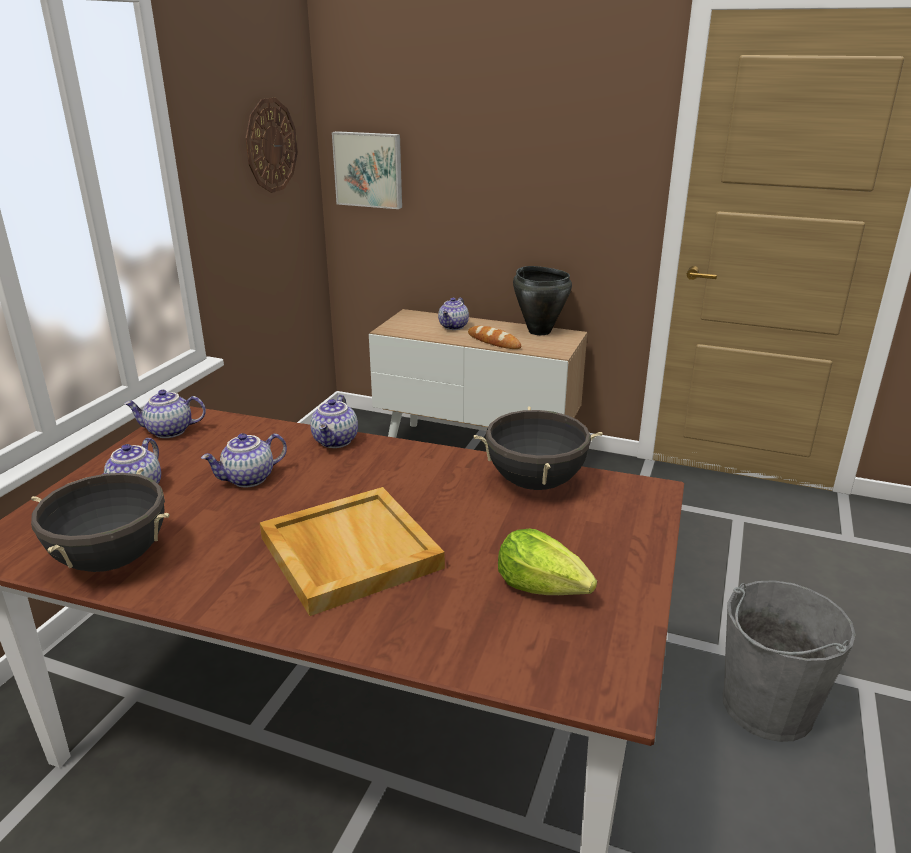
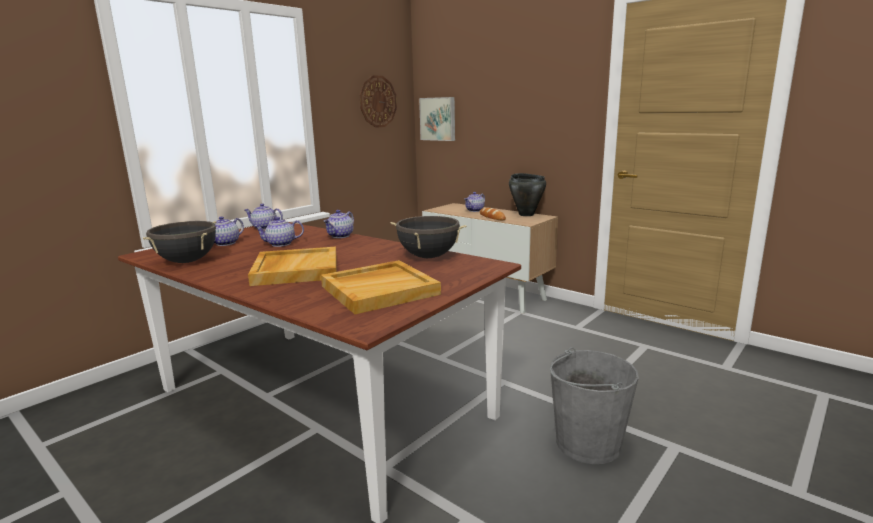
camera: 20 degrees right, 10 degrees down
(542, 586) = (380, 290): lettuce -> beige tray

